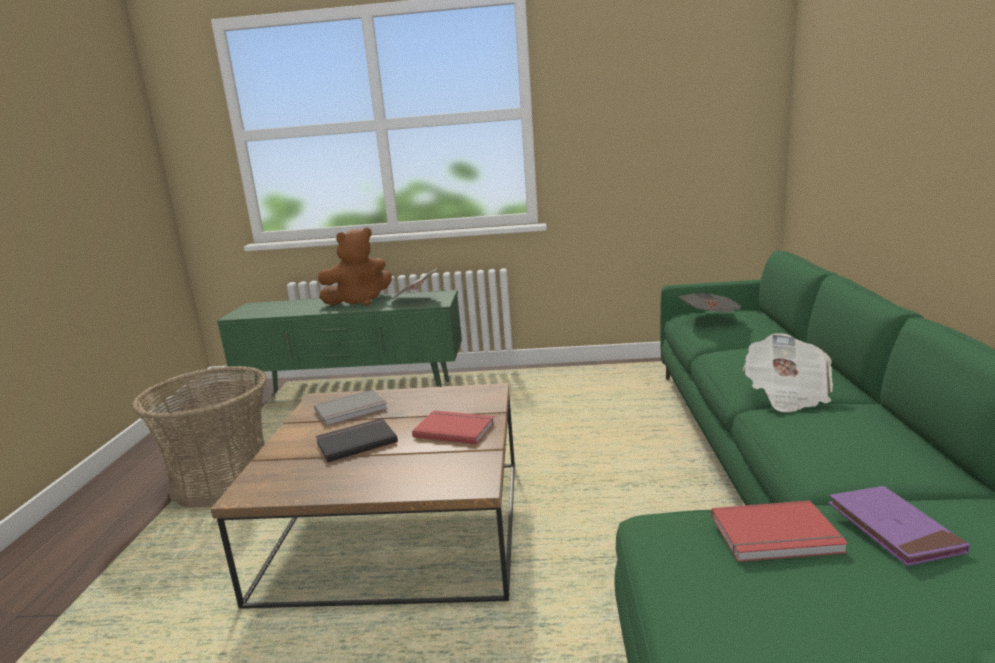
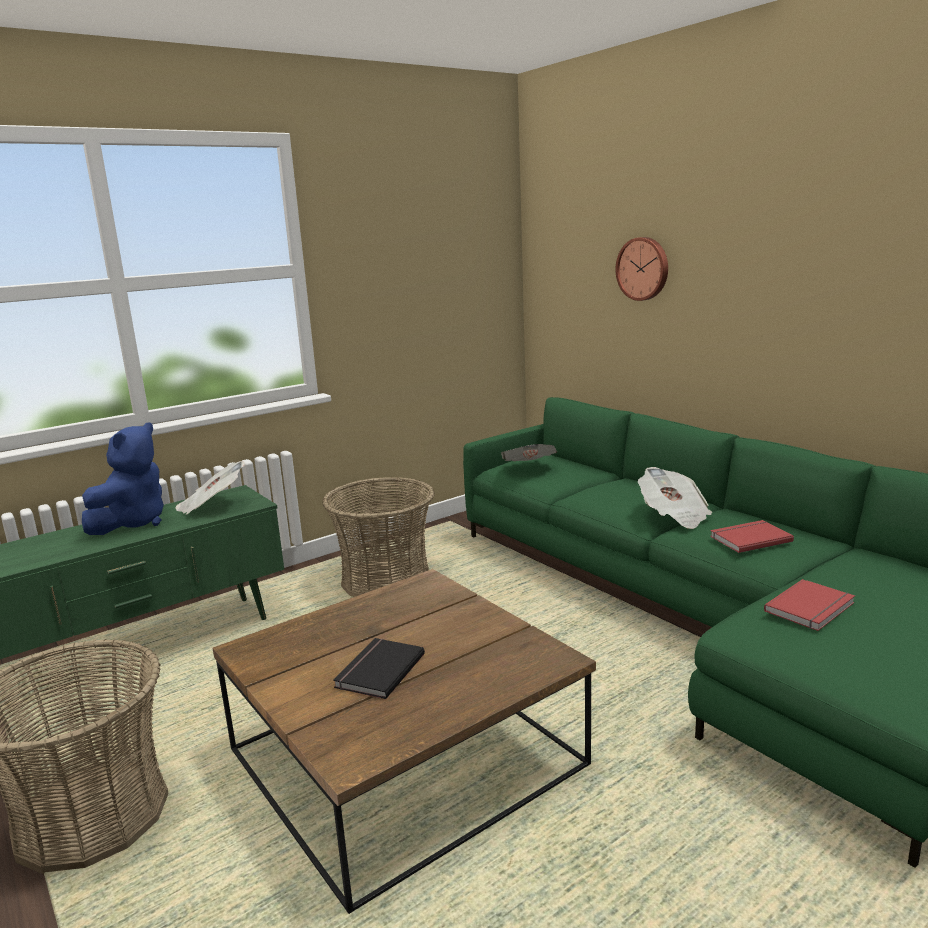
camera: 40 degrees left, 0 degrees up
(352, 410) = (311, 645): grey book -> none
(359, 301) = (133, 523): brown plush toy -> blue plush toy
(455, 429) = (458, 624): red book -> red book (749, 538)
(553, 395) = (386, 581): none -> basket
(878, 99) = (643, 268): none -> wall clock
(893, 529) = (852, 580): purple book -> none

